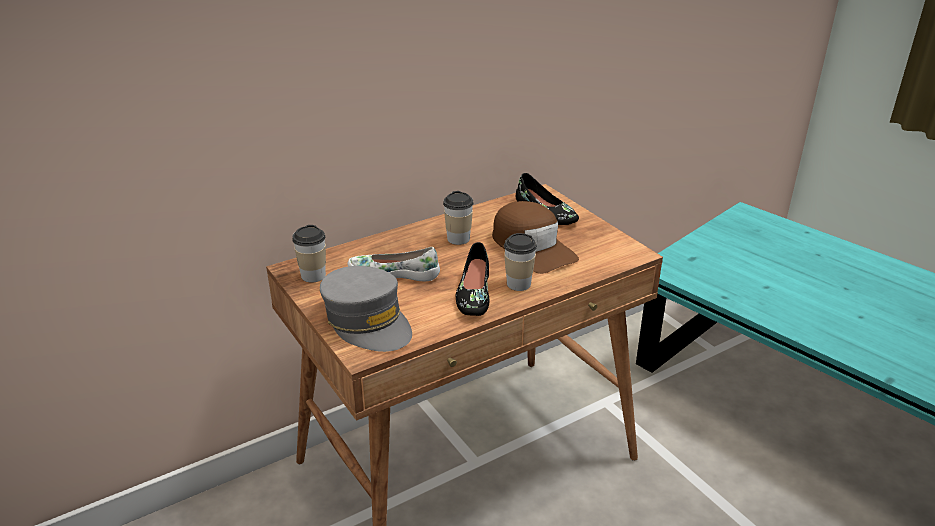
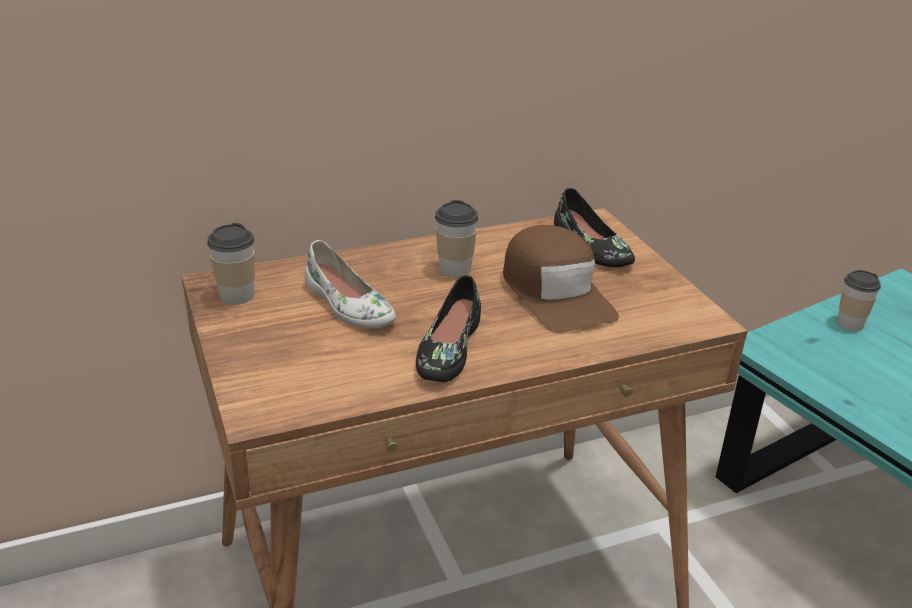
camera: 10 degrees right, 0 degrees up
(368, 322) = (283, 370): grey cap -> none
(394, 273) = (347, 305): white shoe -> white shoe turned 150 degrees counterclockwise
(518, 284) = (518, 343): cup -> cup (850, 323)

